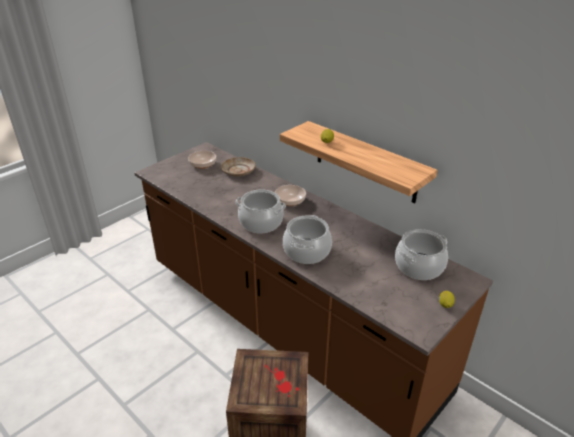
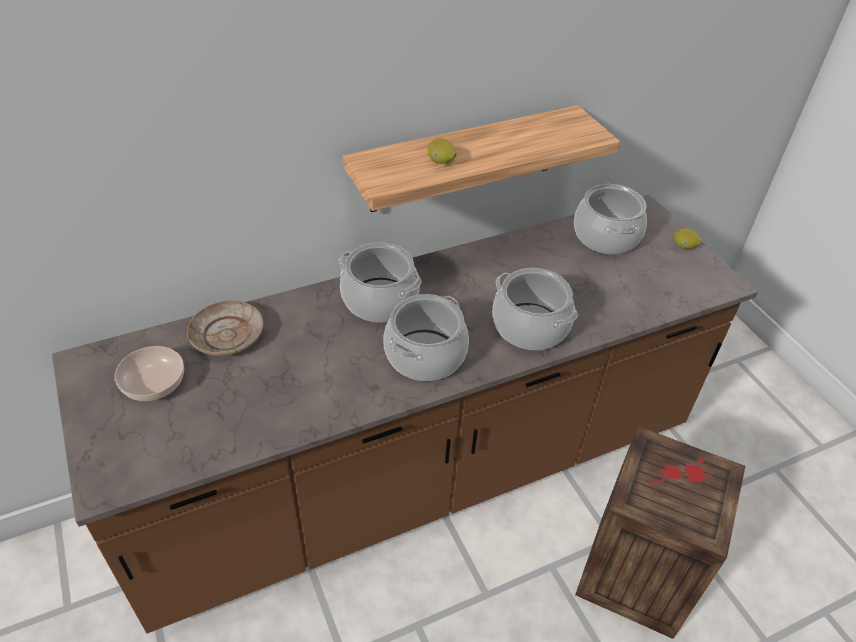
camera: 70 degrees left, 10 degrees up
(289, 201) = (379, 300): bowl -> cooking pot

